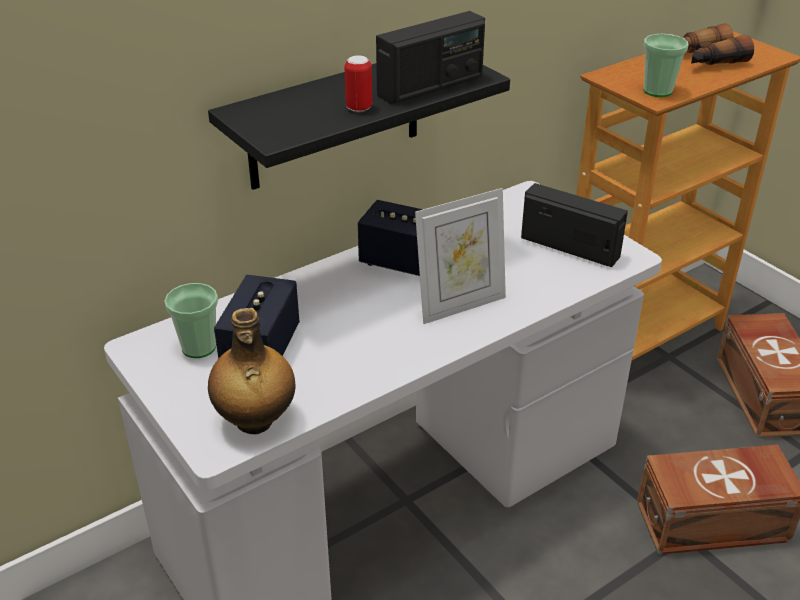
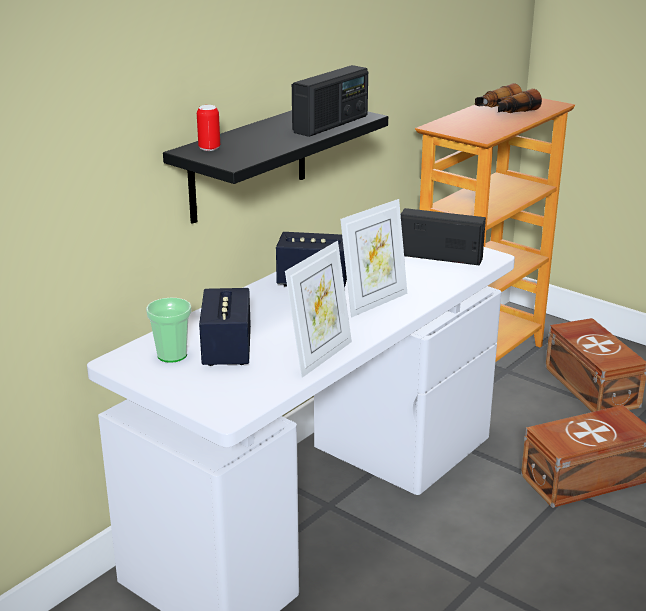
camera: 15 degrees left, 10 degrees down
(255, 421) = (249, 394): bottle -> none
(359, 108) = (285, 141): can -> can (209, 148)
(360, 378) = (320, 356): none -> picture frame
(657, 91) = (480, 132): cup -> none

